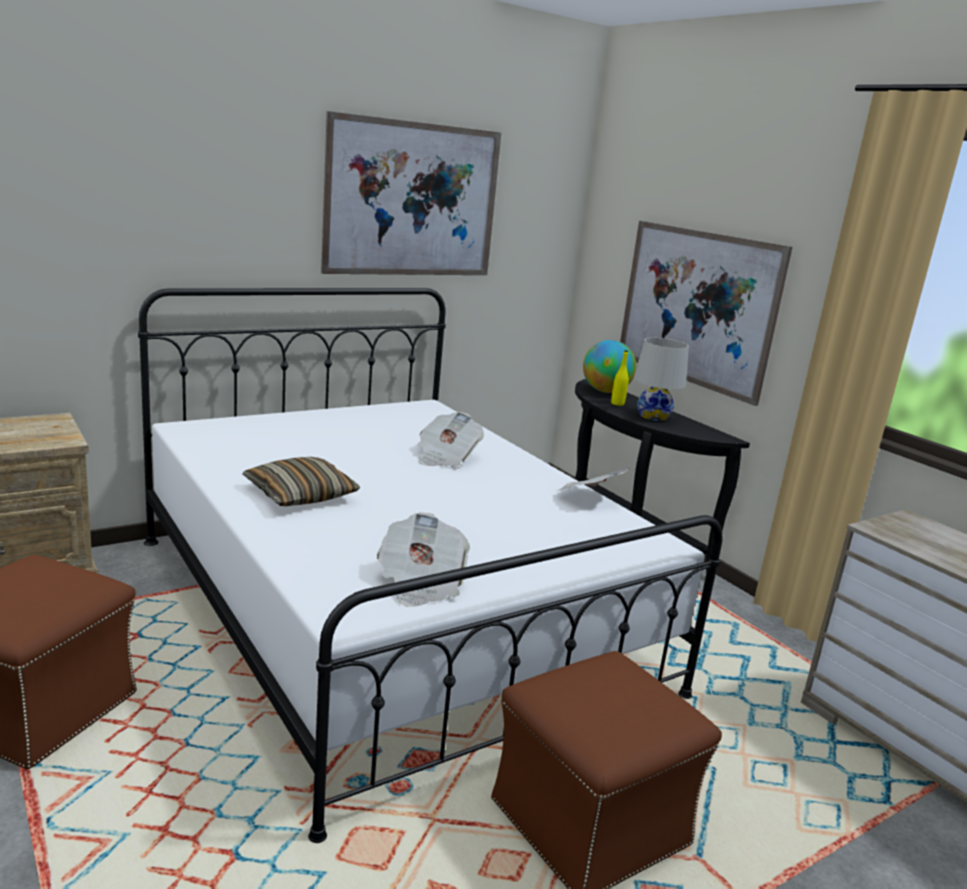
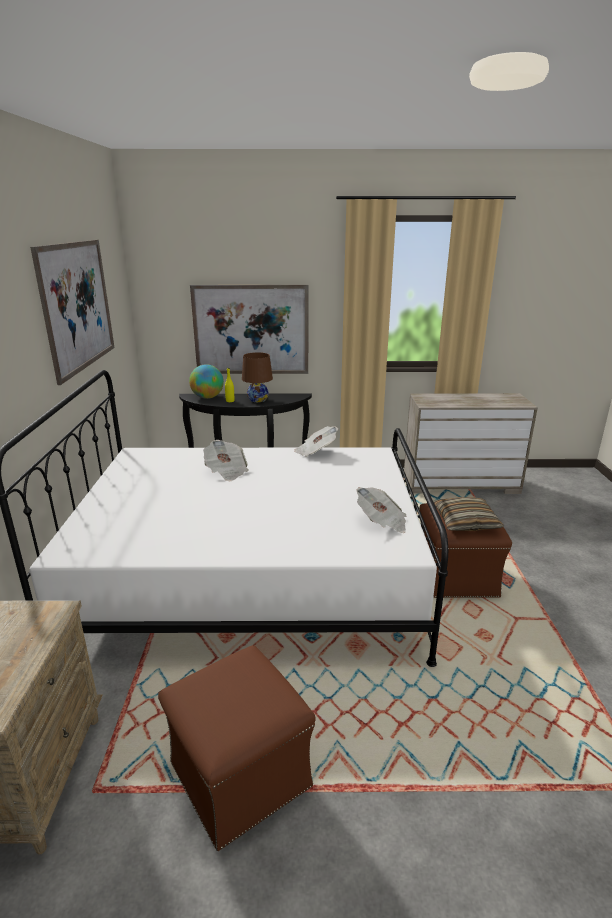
camera: 55 degrees left, 5 degrees up
(300, 494) = (240, 531): pillow -> pillow (465, 522)
(653, 416) = (258, 399): white table lamp -> brown table lamp

